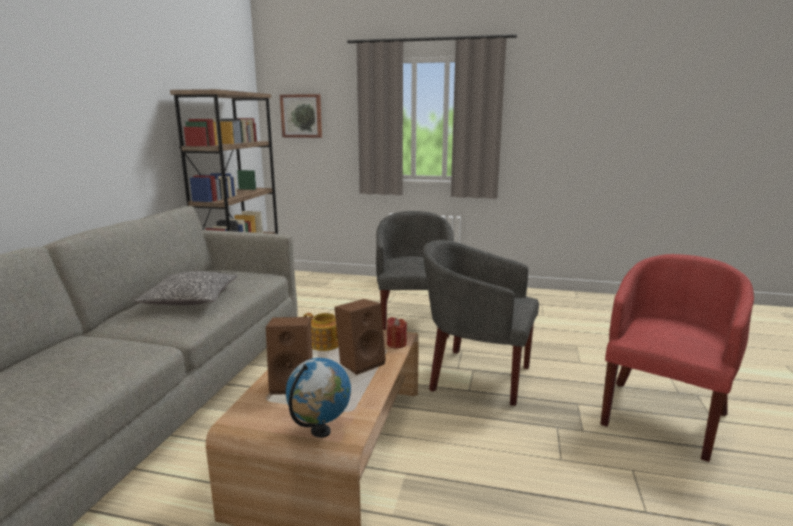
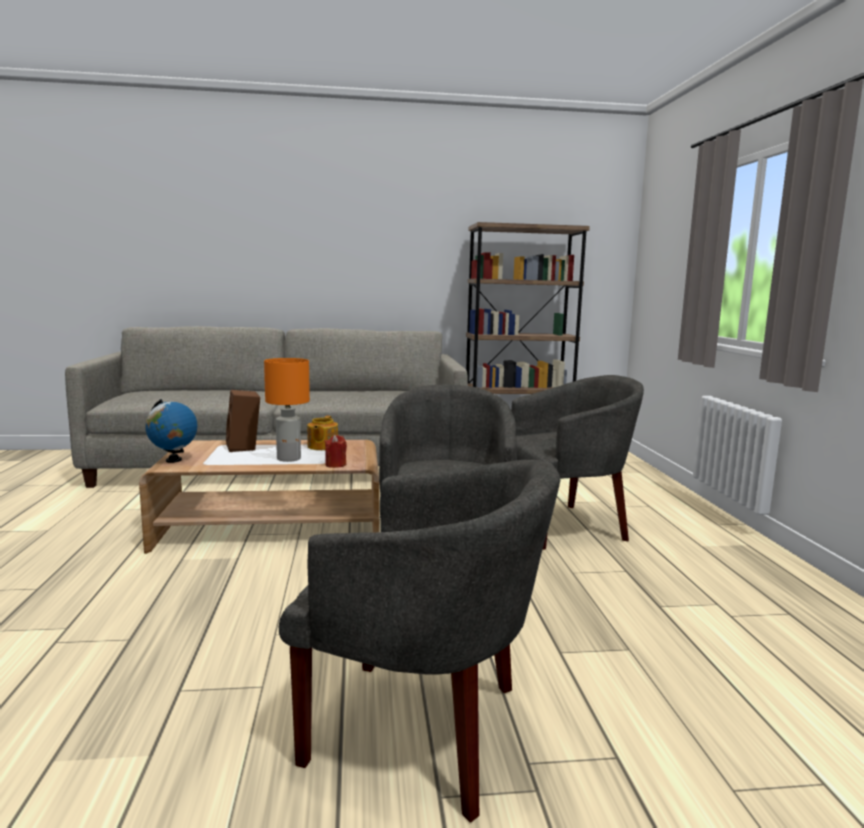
camera: 70 degrees right, 5 degrees down
(191, 299) = (344, 395): pillow -> none
(301, 116) = (661, 253): picture -> none
(361, 362) = (289, 458): brown speaker -> orange table lamp
(662, 415) = (423, 730): red armchair -> grey armchair

